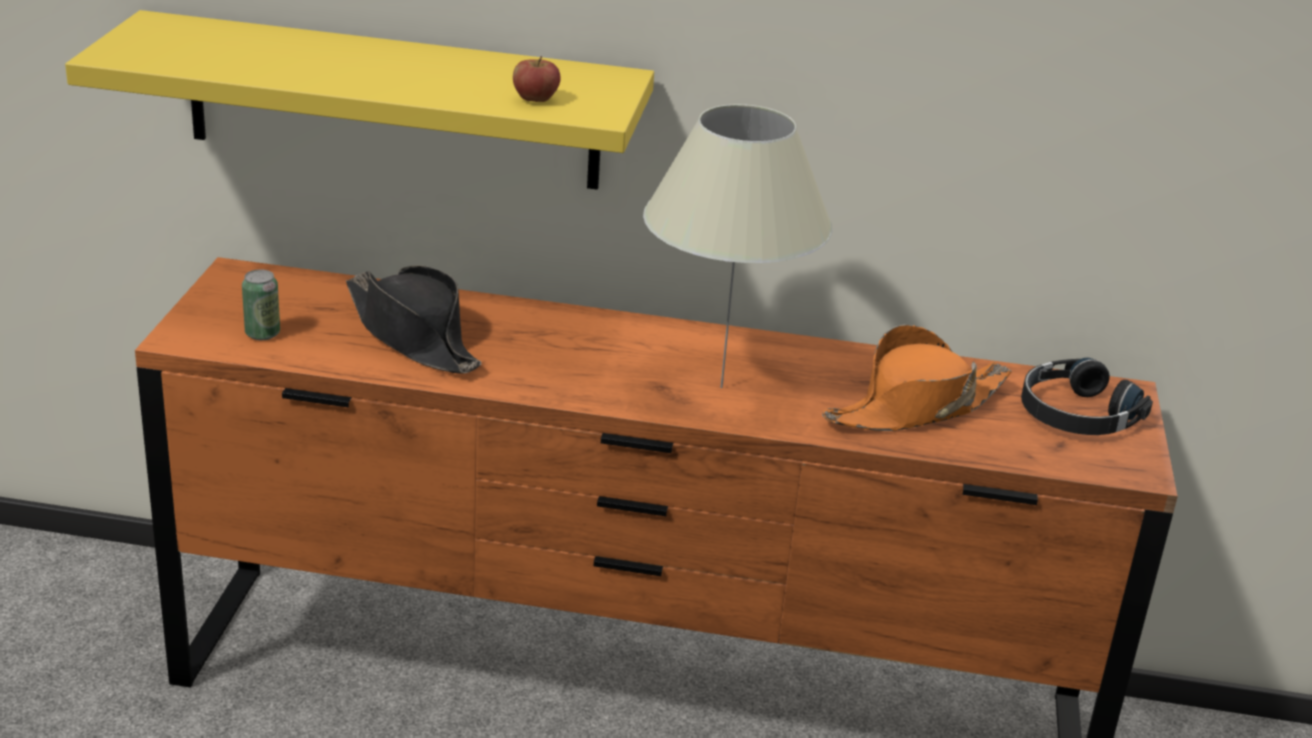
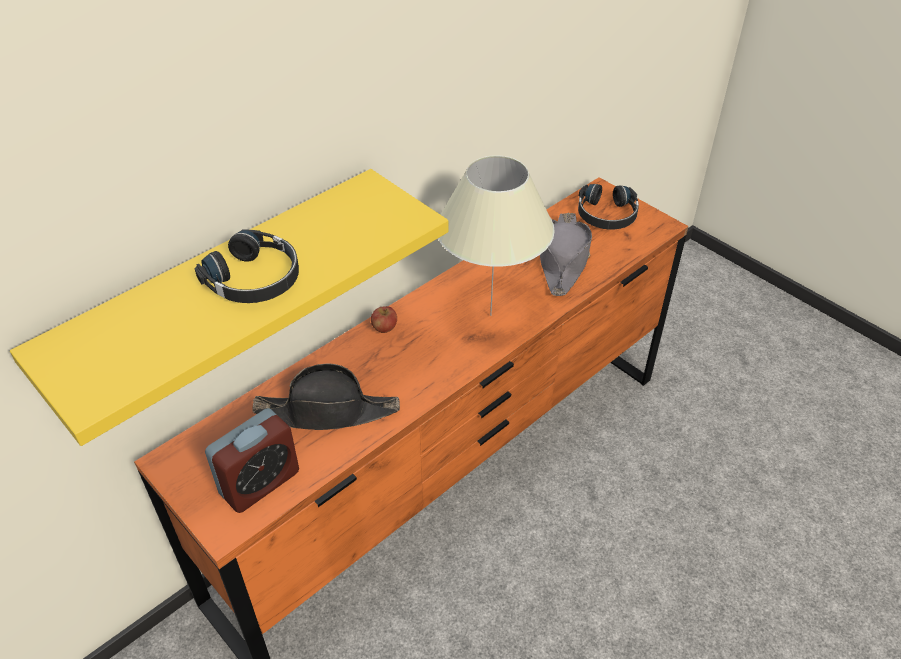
camera: 50 degrees left, 15 degrees up
(262, 334) = (260, 483): can -> alarm clock
(373, 69) = (255, 279): none -> black headphones
(535, 100) = (373, 232): apple -> apple (384, 328)
(915, 407) = (562, 260): orange hat -> grey hat

